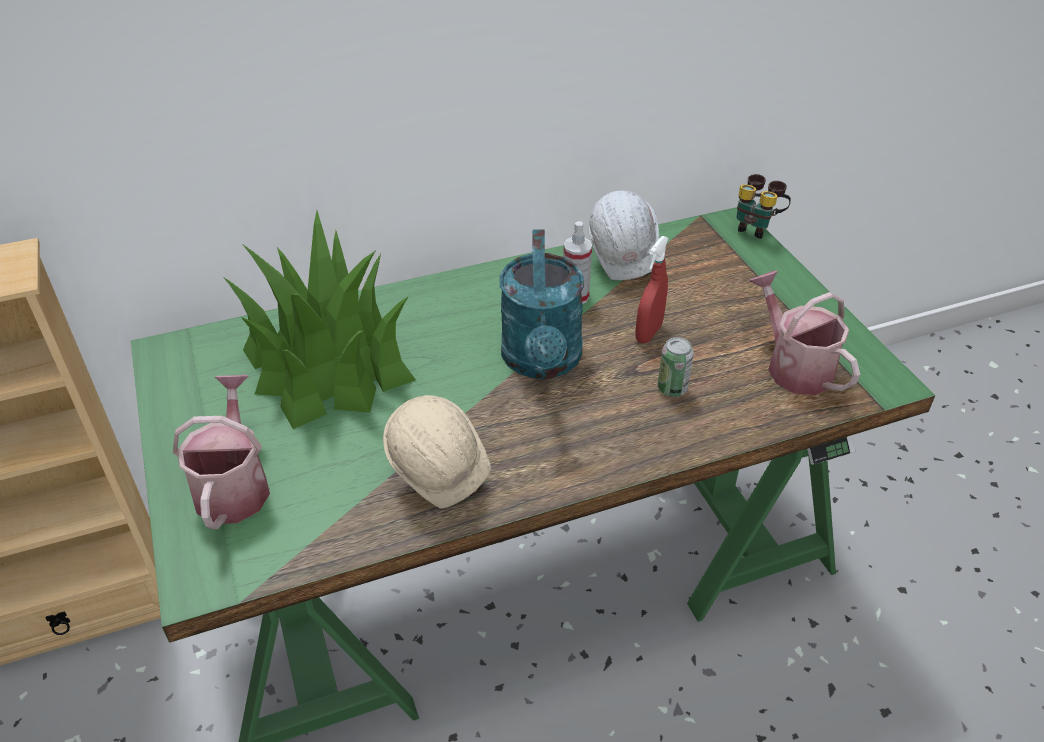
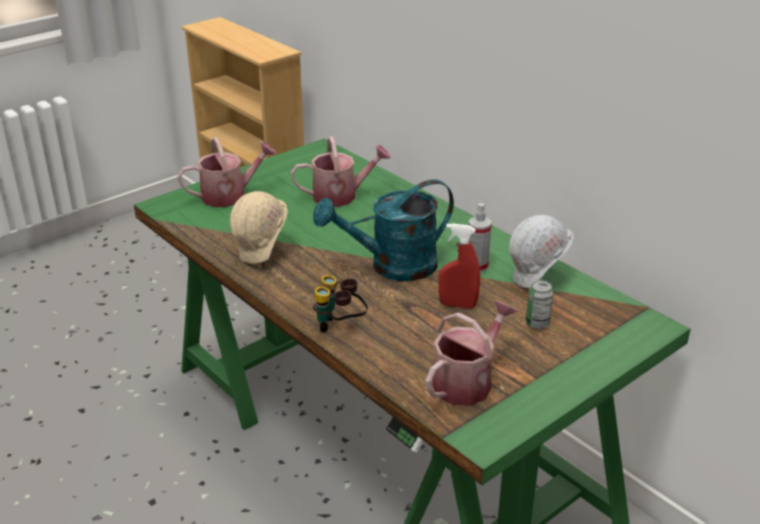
camera: 70 degrees right, 10 degrees down
(329, 364) = (341, 196): potted plant -> watering can
(672, 388) = (399, 325): can -> can (537, 324)
(756, 227) = (659, 339): binoculars -> binoculars (340, 327)

